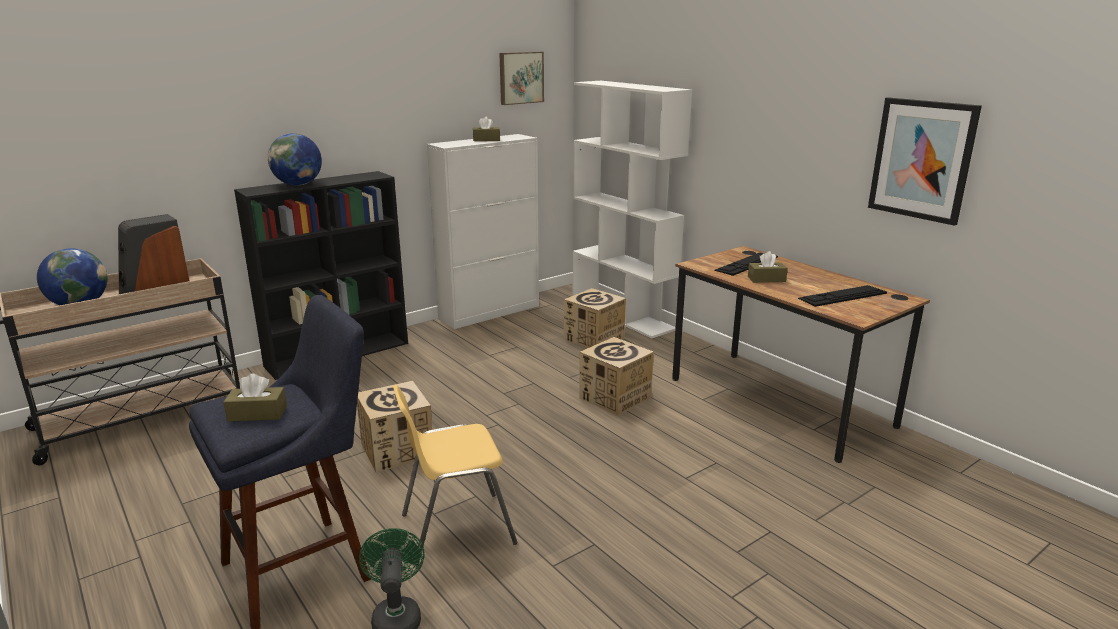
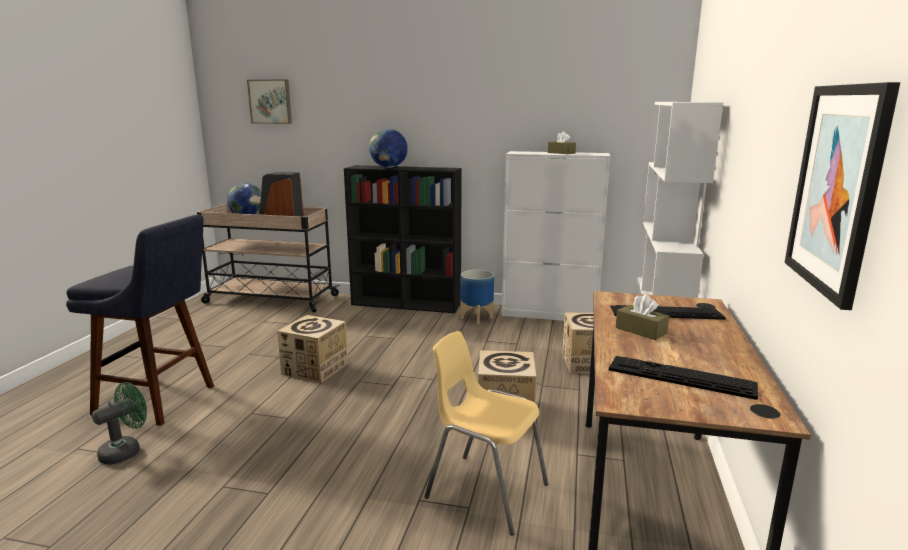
camera: 50 degrees right, 5 degrees down
(257, 414) = (121, 276): brown tissue box -> none
(438, 339) = (477, 318): none -> planter
(456, 528) = (240, 428): yellow chair -> yellow chair (485, 491)
(520, 77) = (618, 98): picture -> picture (270, 101)

